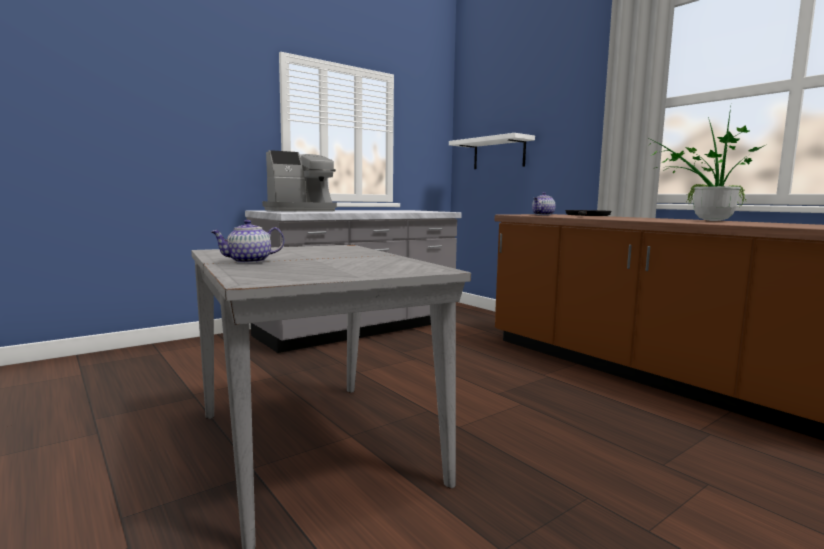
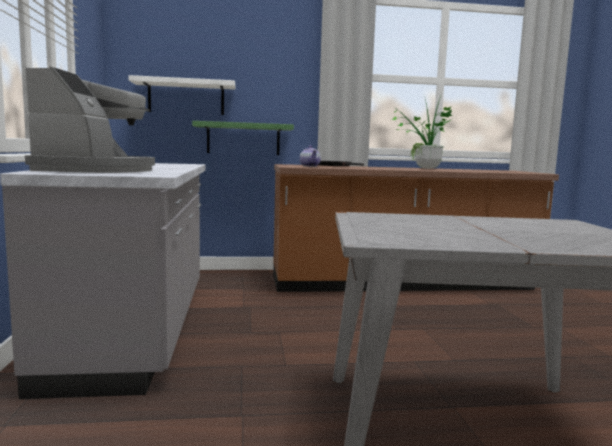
camera: 60 degrees left, 0 degrees up
(249, 261) = (513, 242): teapot -> none
(539, 189) = (243, 139): none -> green shelf

